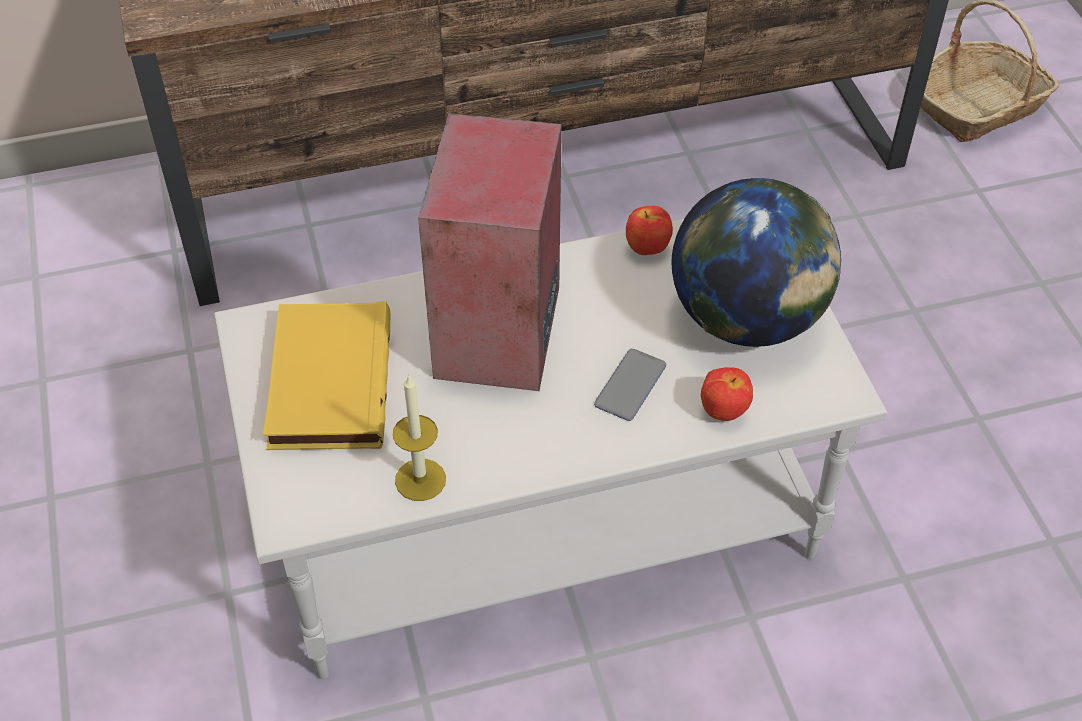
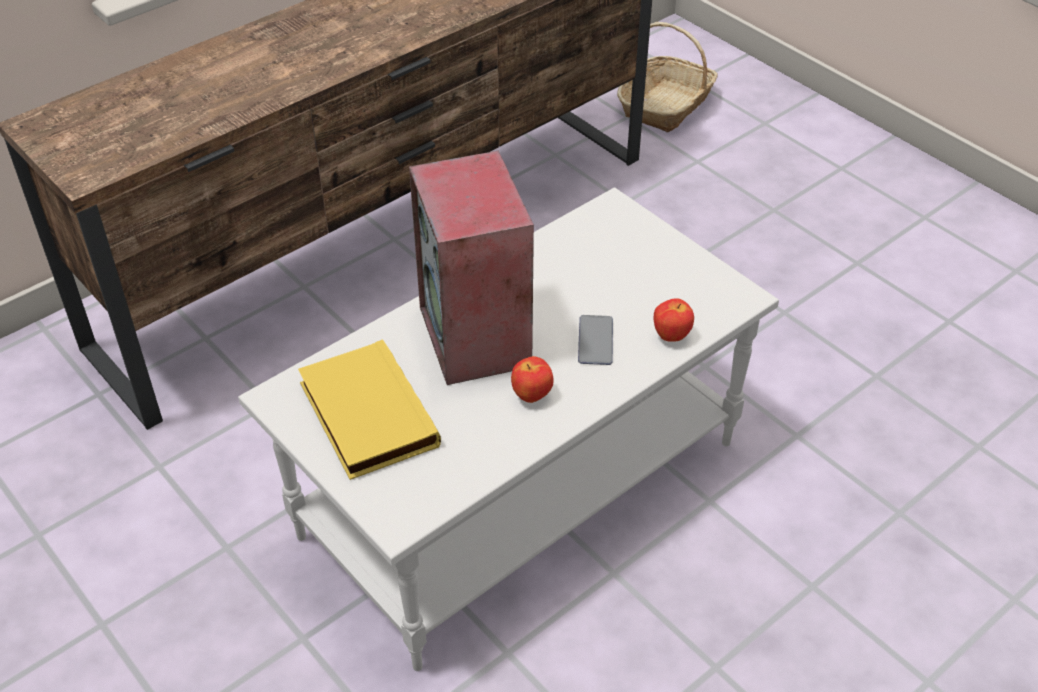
camera: 25 degrees left, 5 degrees down
(420, 479) = (483, 458): candle -> none
(647, 249) = (548, 245): apple -> apple (532, 396)
(746, 319) = (648, 270): globe -> none

